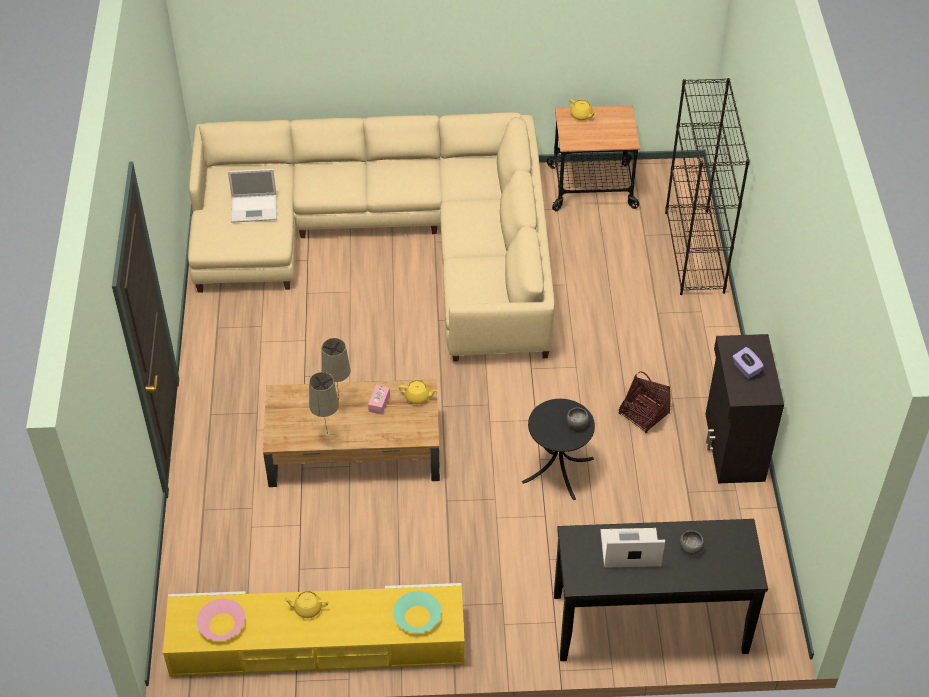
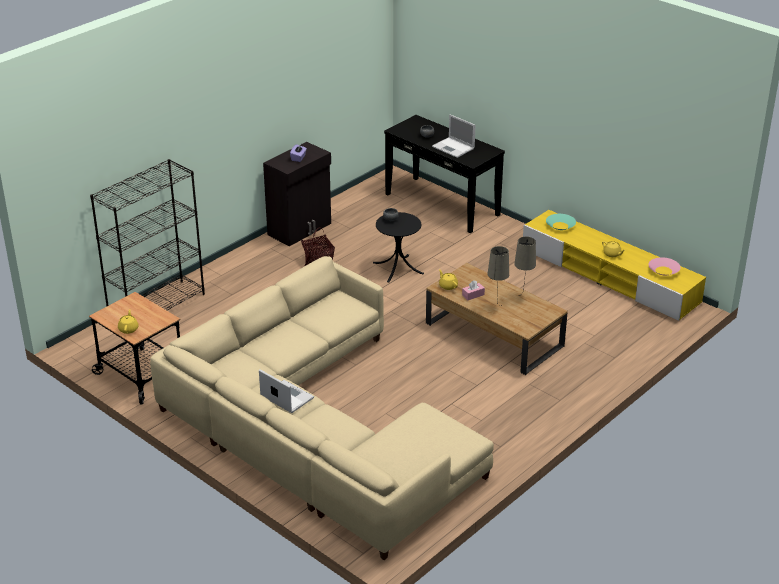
camera: 135 degrees left, 15 degrees down
(255, 208) = (409, 437): laptop -> laptop (286, 397)

